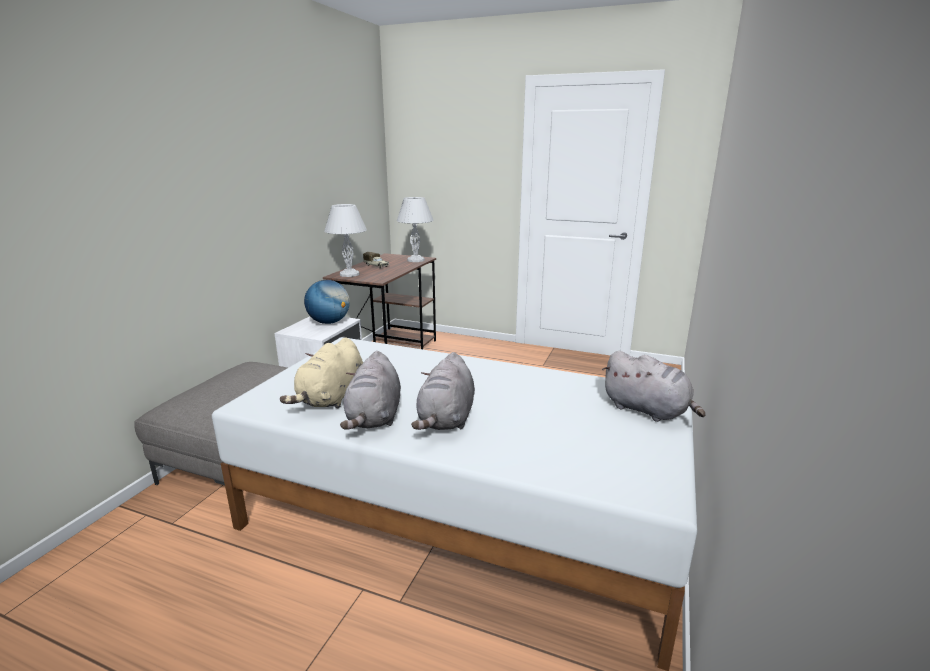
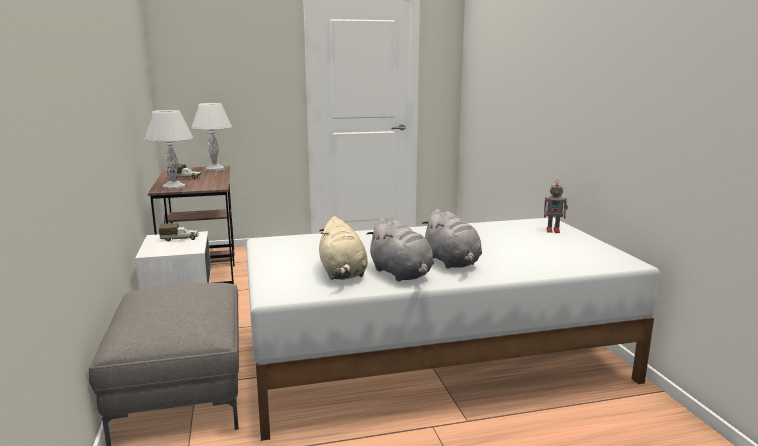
camera: 35 degrees left, 5 degrees down
(329, 322) = (180, 239): globe -> toy truck
(648, 410) = (554, 230): grey plush toy -> toy robot

